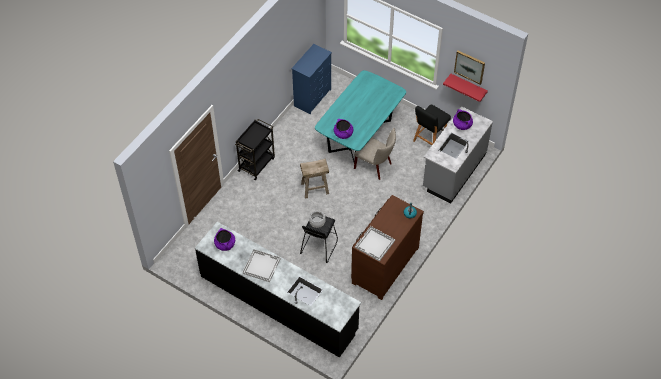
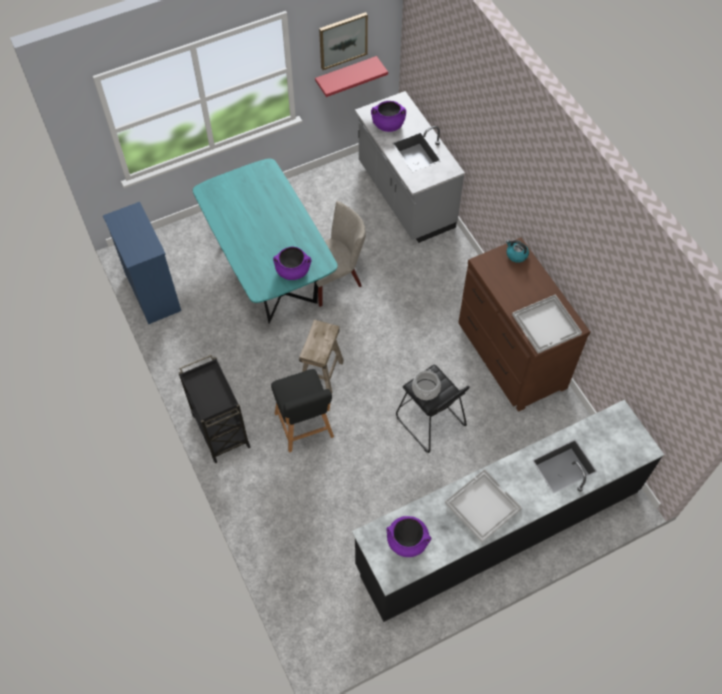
camera: 60 degrees left, 5 degrees up
(429, 141) = (336, 196): black stool -> black stool (305, 427)

